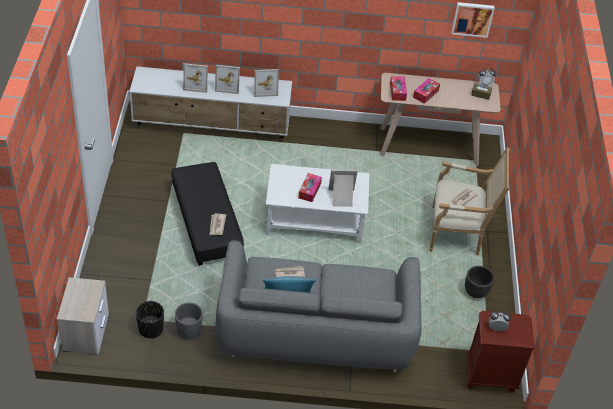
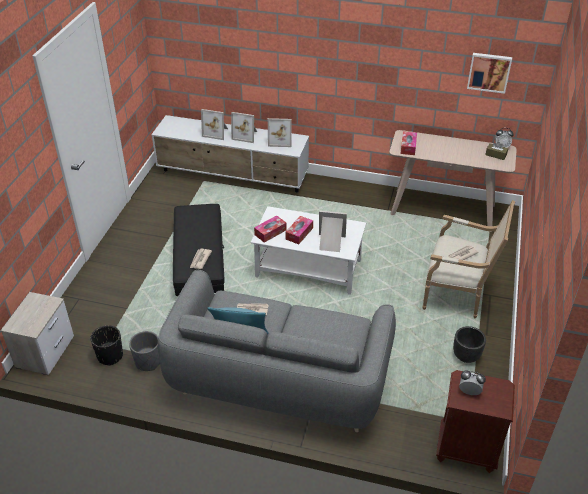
camera: 15 degrees right, 5 degrees down
(425, 94) = (437, 151): tissue box -> tissue box (270, 232)

